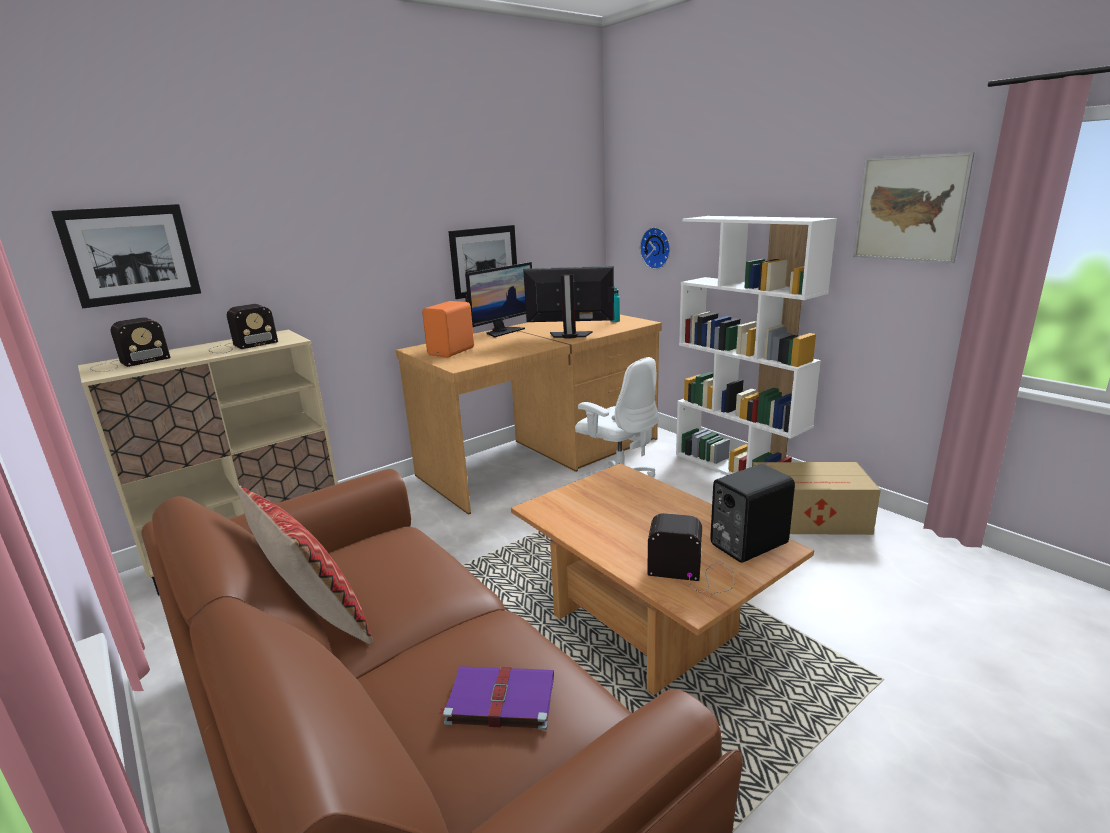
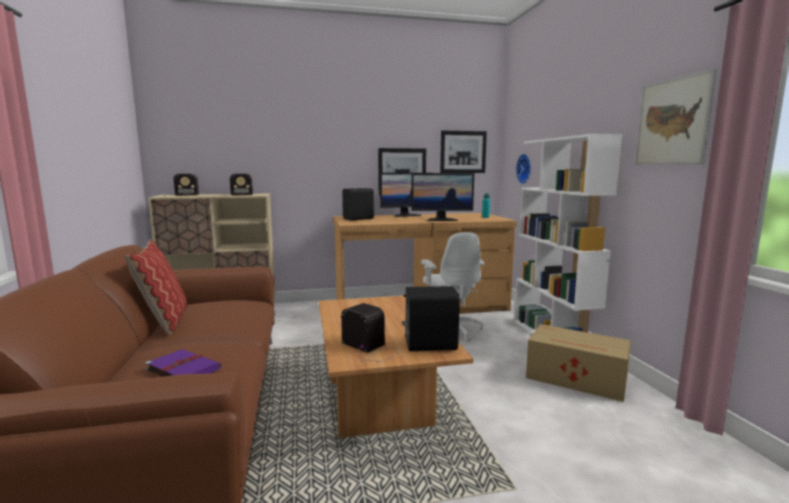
camera: 25 degrees right, 10 degrees down
(131, 254) = (196, 143): picture -> picture (463, 152)
(452, 351) = (359, 219): orange speaker -> black speaker
(570, 335) = (441, 219): monitor -> monitor turned 150 degrees clockwise

